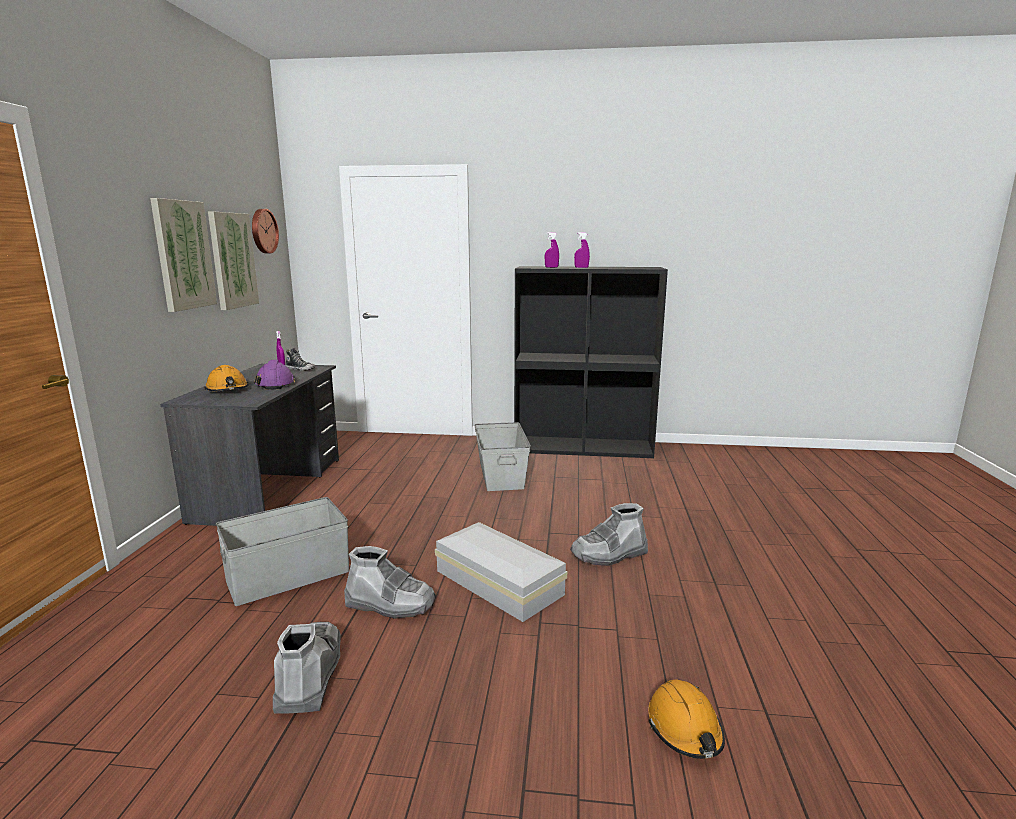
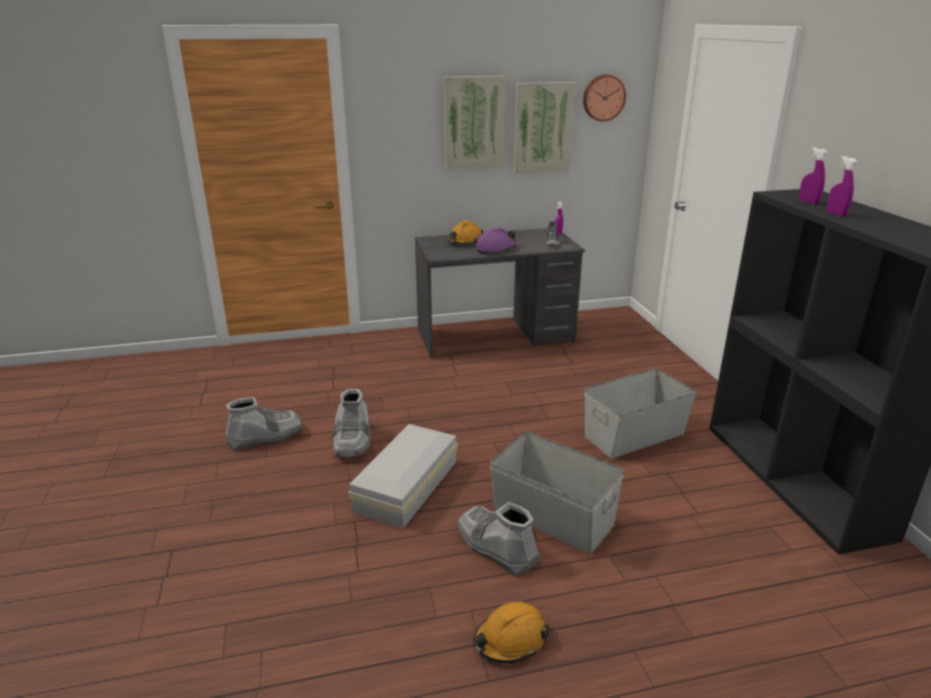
camera: 70 degrees right, 10 degrees up
(289, 576) = (371, 390): grey storage box -> grey storage box (553, 517)
(685, 729) = (231, 629): orange hard hat -> orange hard hat (510, 640)

